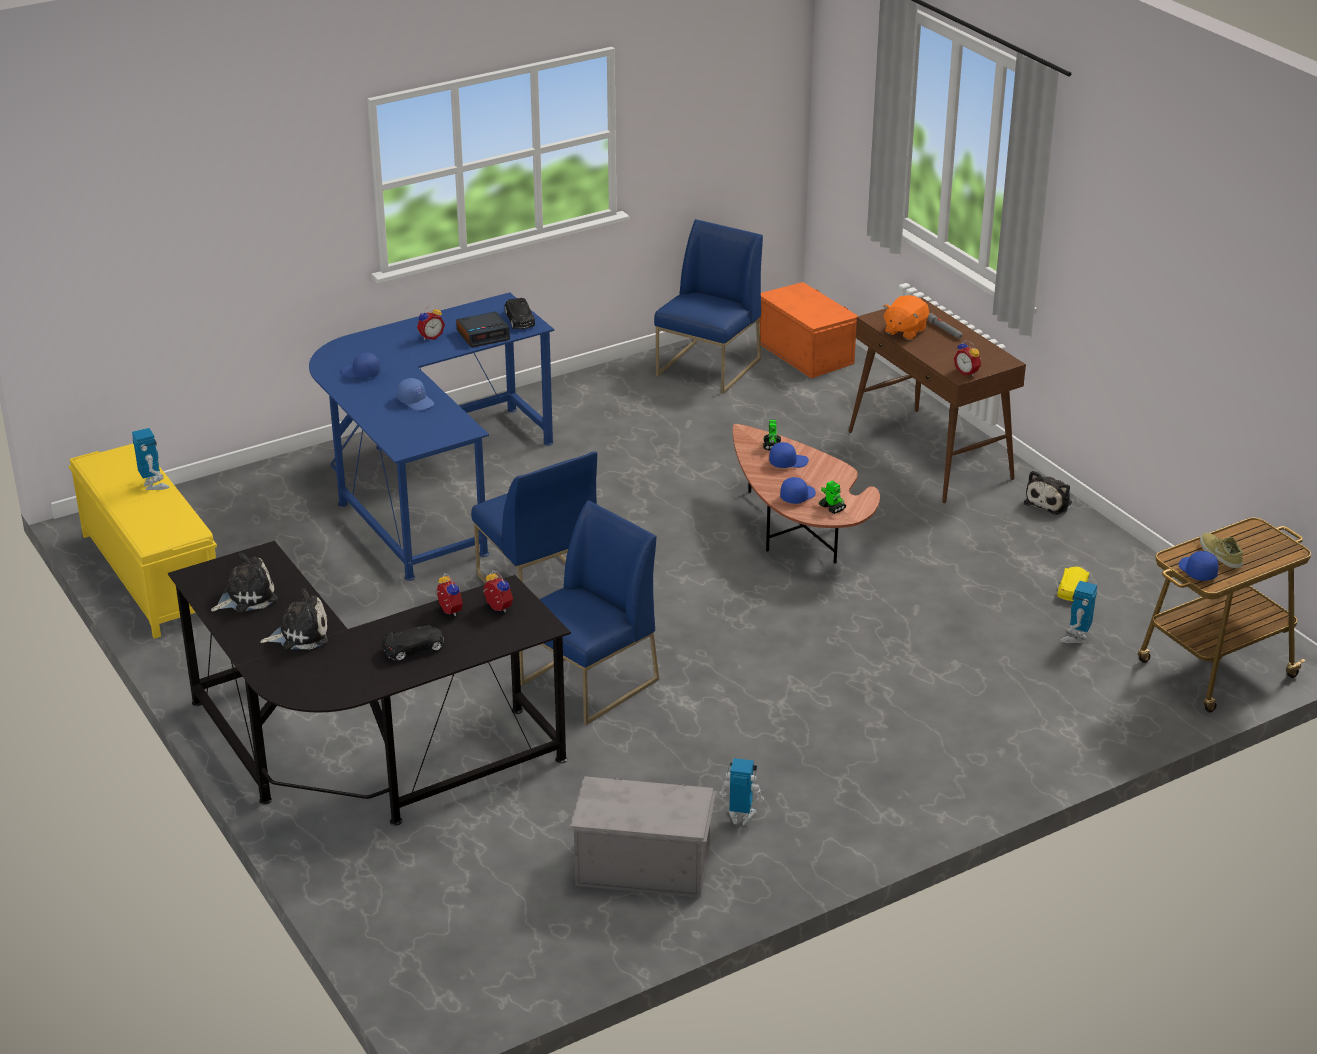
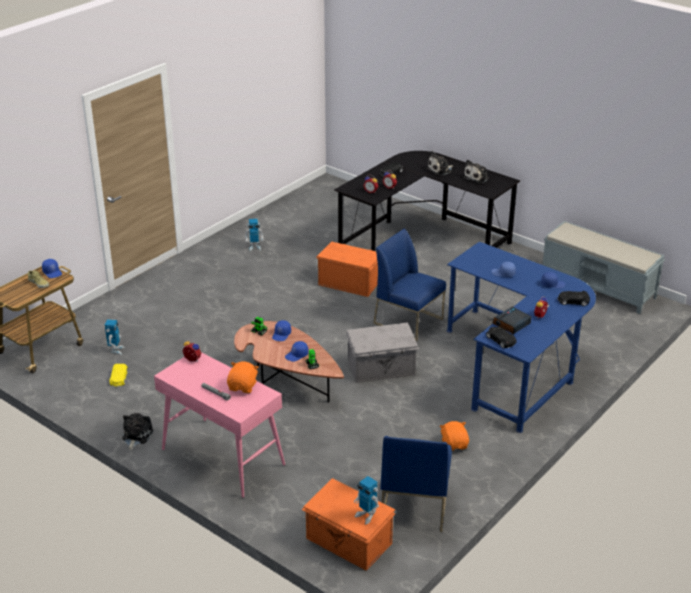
camera: 160 degrees right, 0 degrees up
(150, 574) = (598, 287): yellow bench -> grey bench
(154, 485) = (604, 250): toy robot -> toy robot (366, 515)
(362, 346) = (573, 301): none -> black toy car
(589, 683) = (349, 282): blue chair -> orange storage box
(610, 412) = (454, 444): none -> orange plush toy
(642, 864) = (285, 227): grey storage box -> grey storage box (381, 368)
(931, 455) = (222, 457): brown console table -> pink console table

